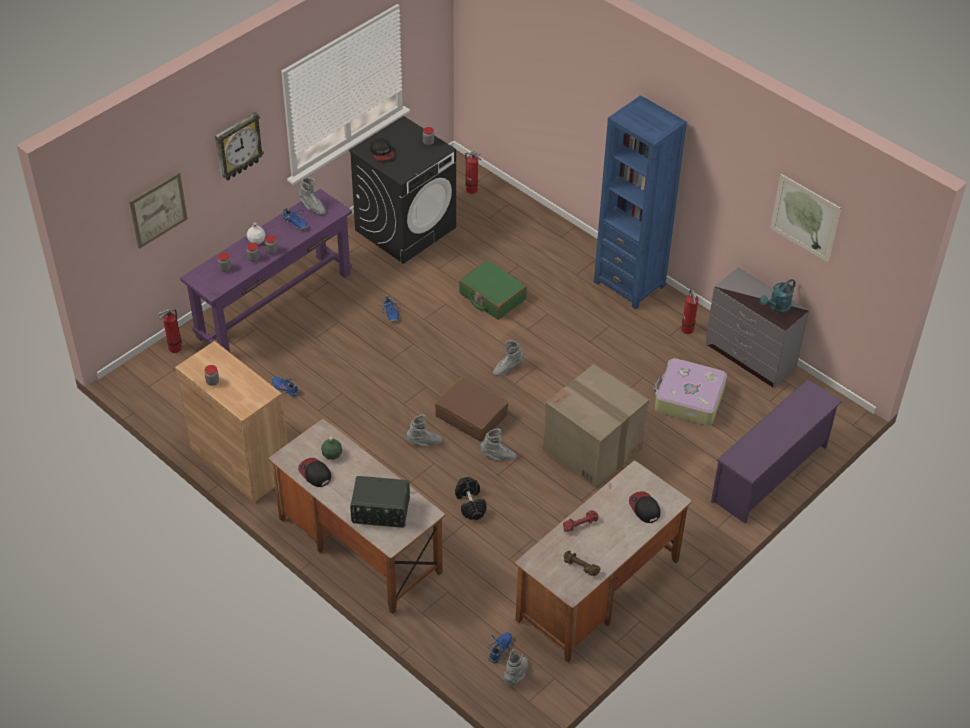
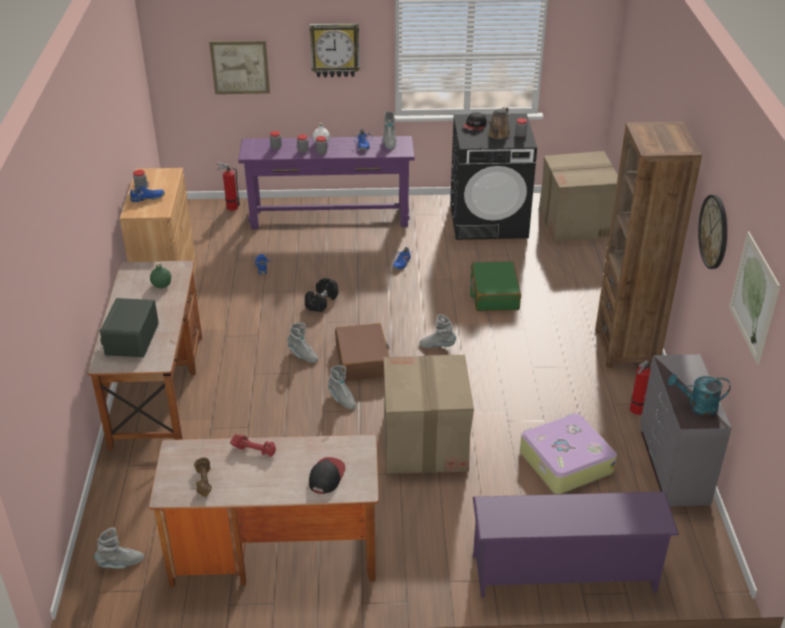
camera: 45 degrees right, 10 degrees down
(315, 473) = (132, 289): cap -> none
(380, 512) = (131, 339): radio -> radio turned 45 degrees clockwise
(411, 153) = (498, 135): none -> brown watering can
(470, 504) = (273, 417): black dumbbell -> black dumbbell (321, 302)
(473, 190) = (576, 223): fire extinguisher -> cardboard box
(500, 650) = (137, 535): blue shoe -> blue shoe (147, 198)
(629, 284) = (626, 348): blue bookcase -> brown bookcase
(723, 176) = (714, 231): none -> wall clock

